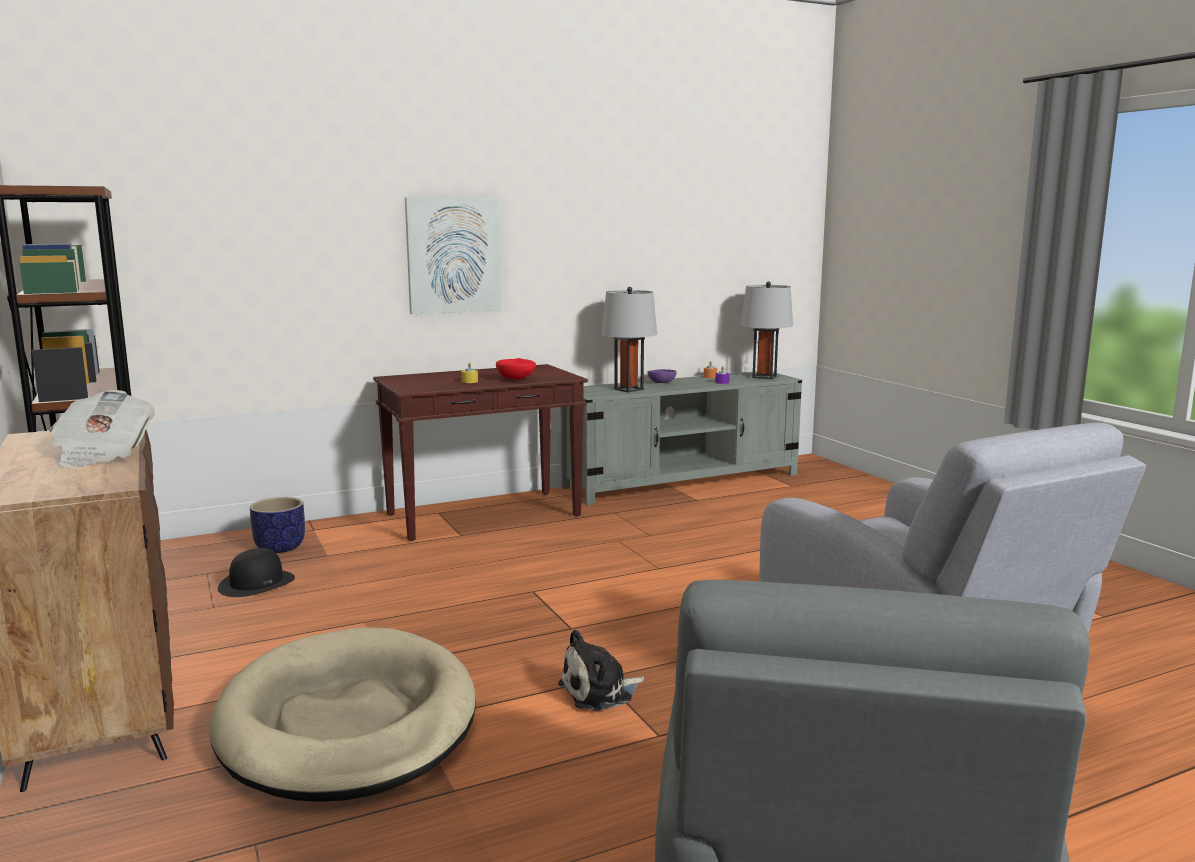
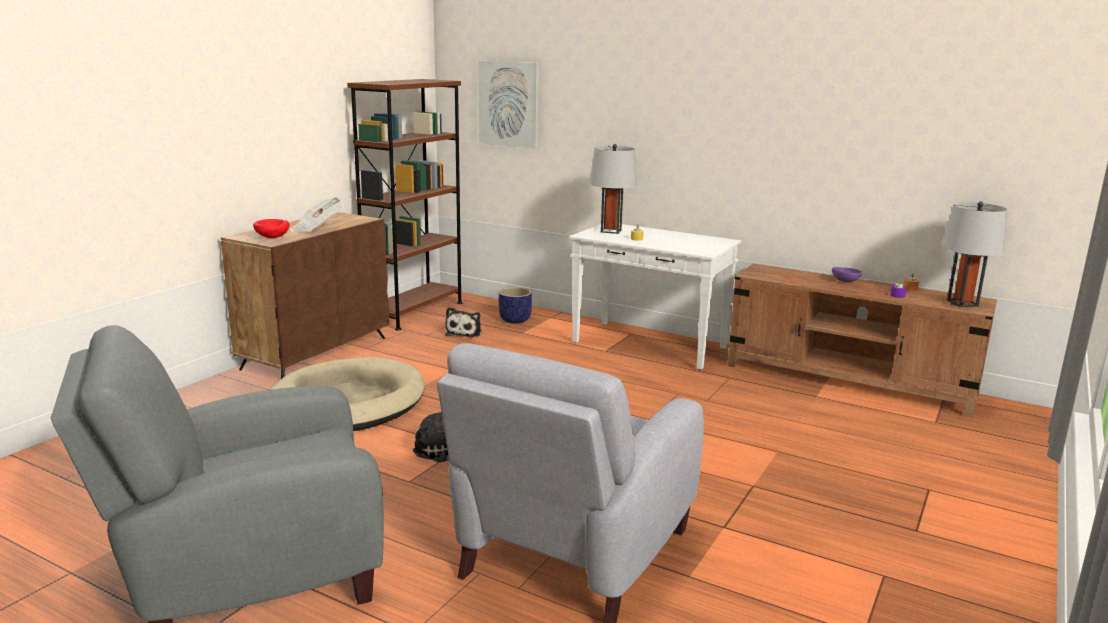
camera: 55 degrees right, 5 degrees up
(257, 583) = (464, 332): black hat -> plush toy
(453, 255) = (676, 138): picture -> picture (509, 104)
(485, 515) = (650, 345): brown console table -> white console table
(517, 379) = (667, 245): red bowl -> red bowl (272, 238)
(628, 389) = (794, 278): grey table lamp -> grey table lamp (611, 231)
(682, 481) = (849, 380): grey tv stand -> brown tv stand

